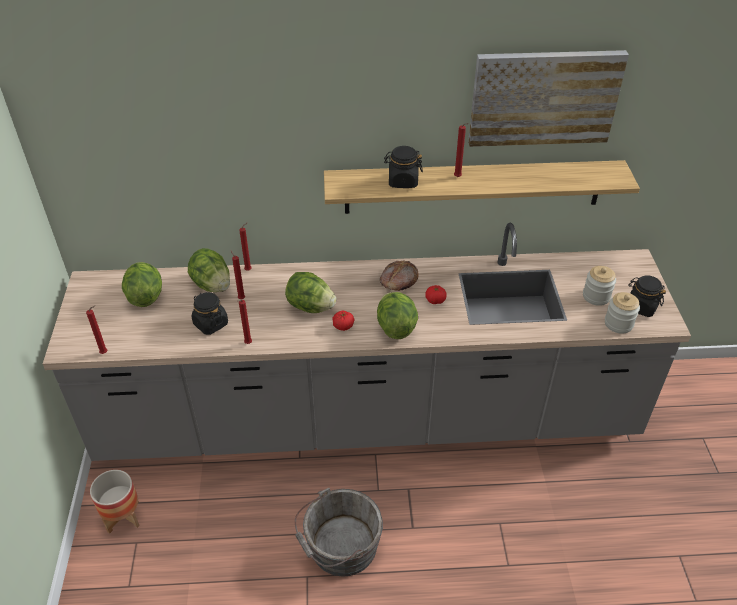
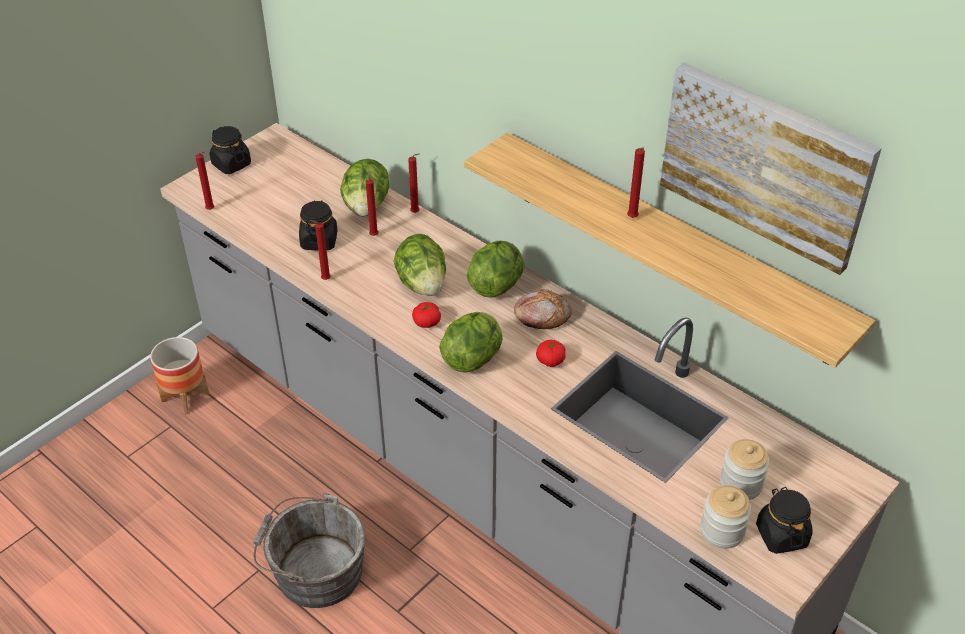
camera: 45 degrees right, 0 degrees up
(145, 296) = (301, 181): lettuce -> lettuce (497, 285)
(402, 181) = (567, 188): black jar -> black jar (231, 164)

